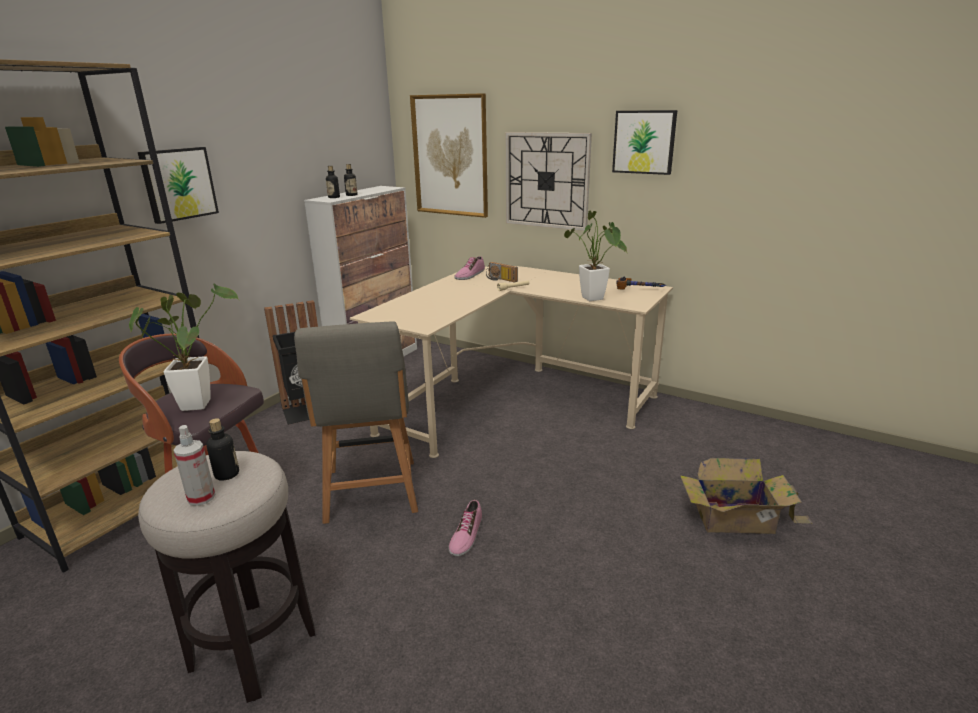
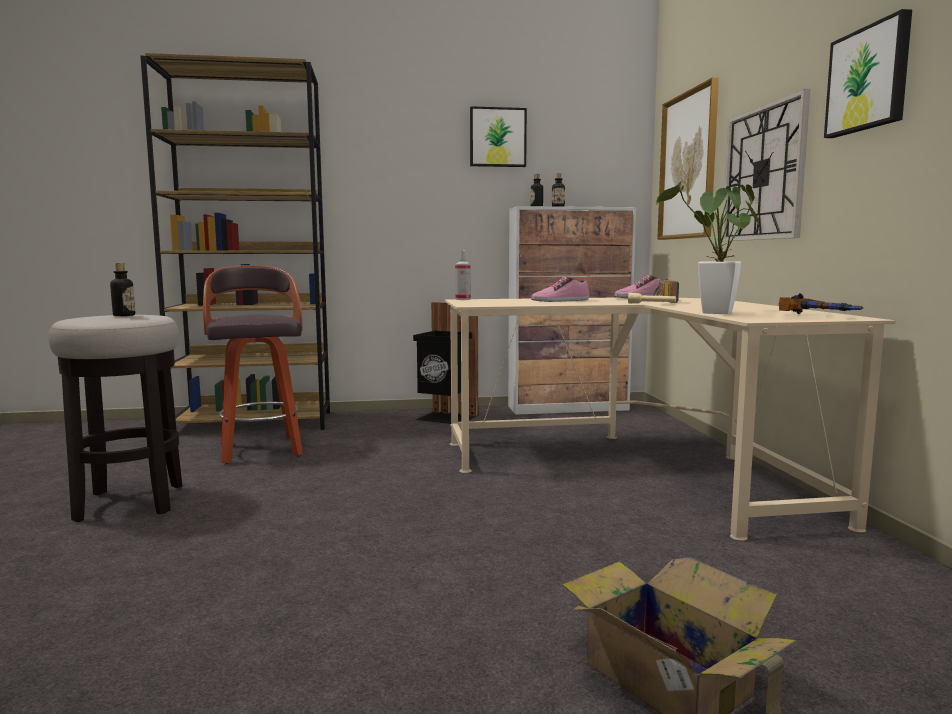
camera: 50 degrees right, 15 degrees down
(178, 184) = (378, 175): picture -> picture (497, 137)
(199, 402) = (249, 315): potted plant -> none
(201, 497) = (87, 317): spray bottle -> spray bottle (463, 299)
(371, 493) = (367, 471): grey chair -> none
(466, 535) = (359, 522): shoe -> shoe (560, 301)

